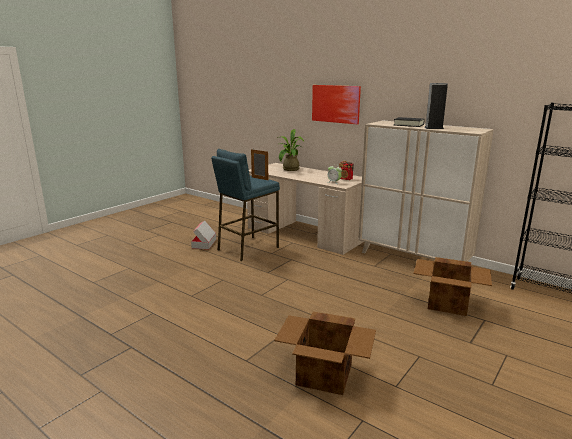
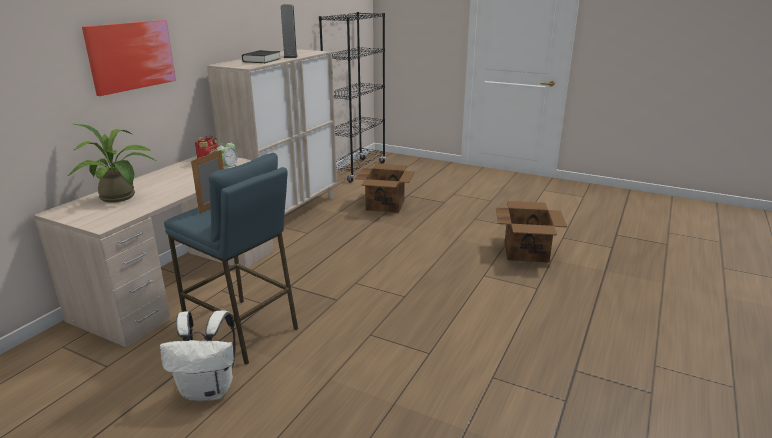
camera: 100 degrees left, 5 degrees up
(204, 243) = (209, 390): cardboard box -> white backpack

